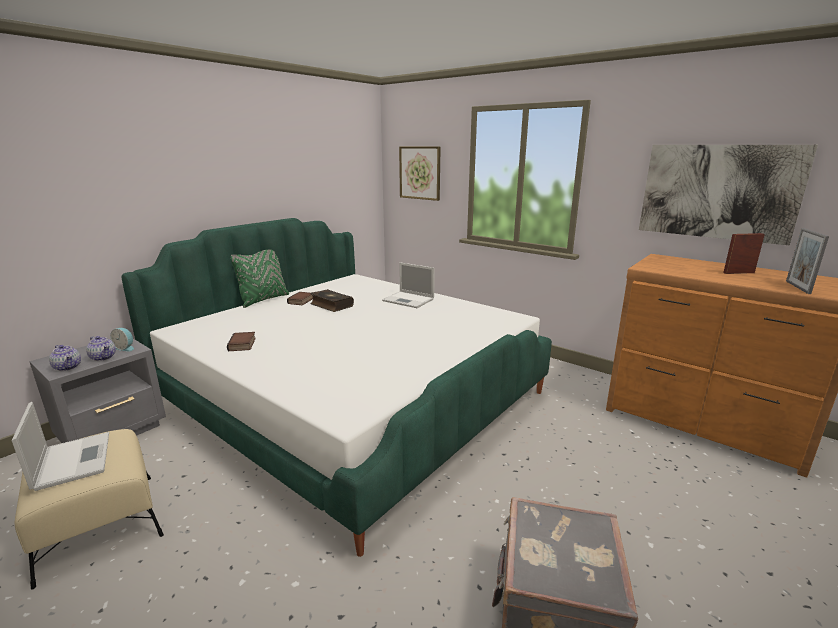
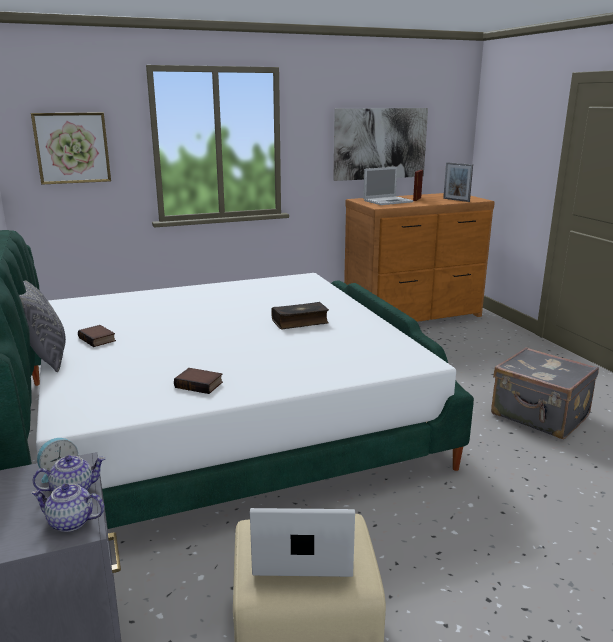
camera: 60 degrees left, 0 degrees up
(68, 367) = (70, 522): teapot -> teapot turned 150 degrees counterclockwise
(263, 300) = (47, 358): green pillow -> grey pillow
(331, 305) = (146, 328): book -> book (300, 322)
(409, 300) = (195, 297): laptop -> laptop (388, 201)

